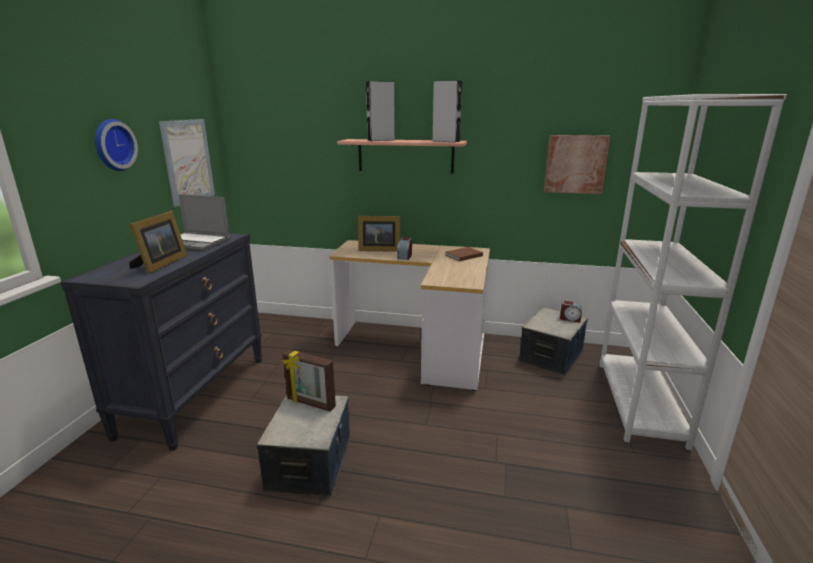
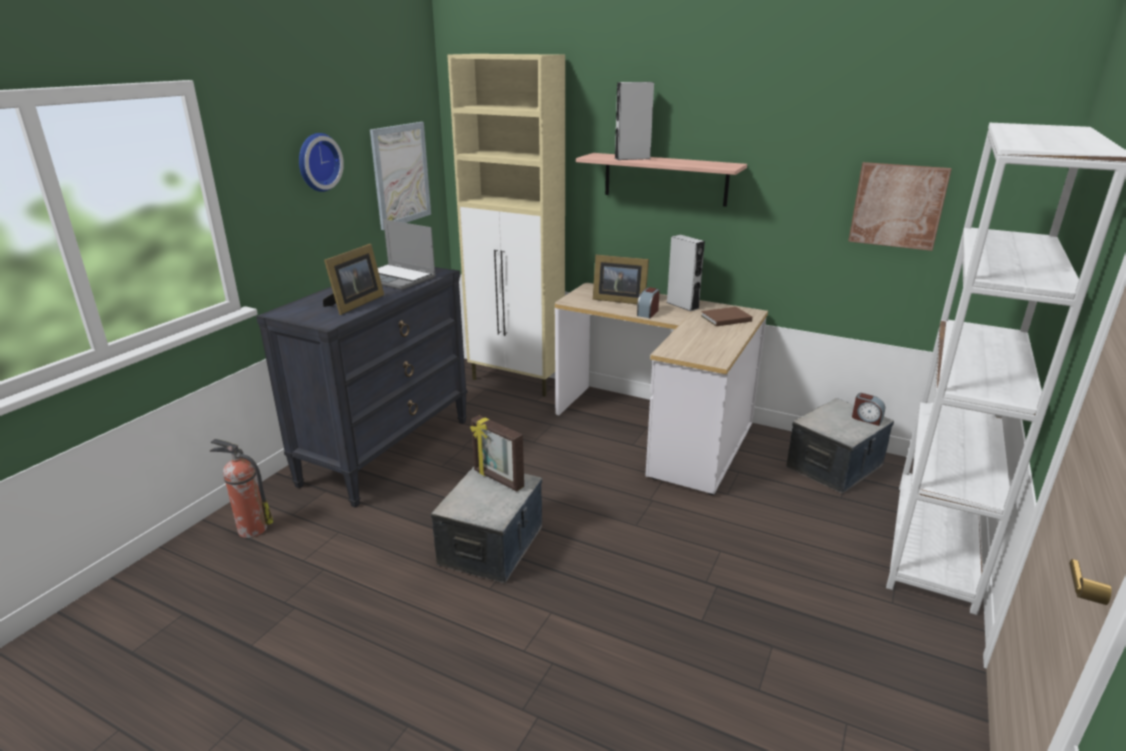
camera: 15 degrees right, 5 degrees up
(66, 490) = (251, 529): none -> fire extinguisher
(297, 324) = (517, 381): none -> beige cabinet
(446, 141) = (715, 165): grey speaker -> grey speaker (682, 305)

